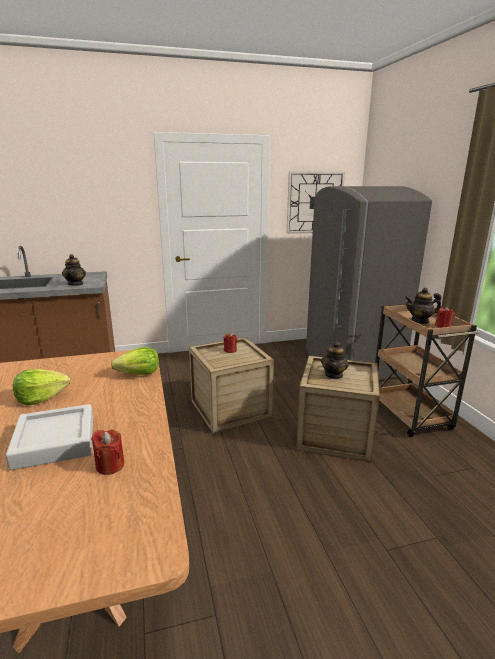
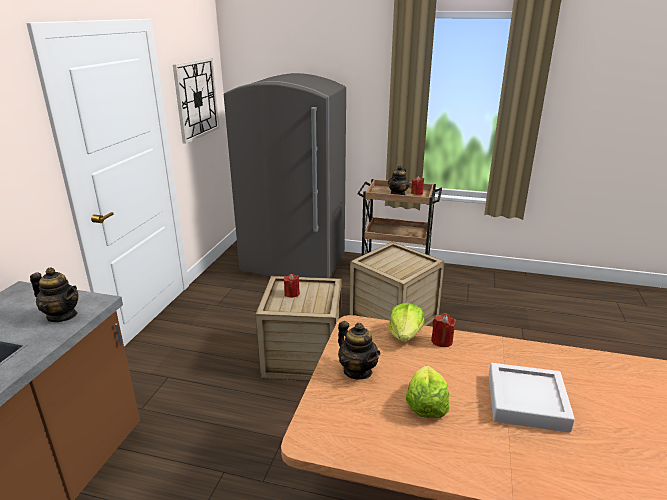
camera: 60 degrees left, 5 degrees up
(110, 465) = (574, 376): red candle -> red candle (442, 341)
(334, 375) = (394, 264): teapot -> teapot (357, 371)

